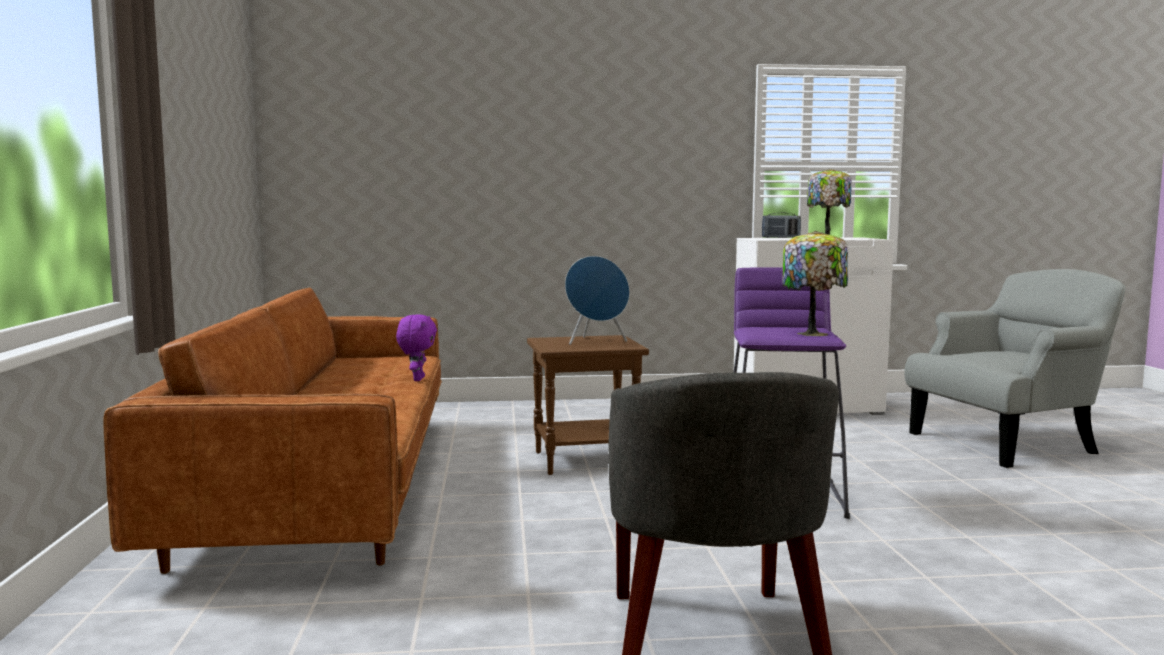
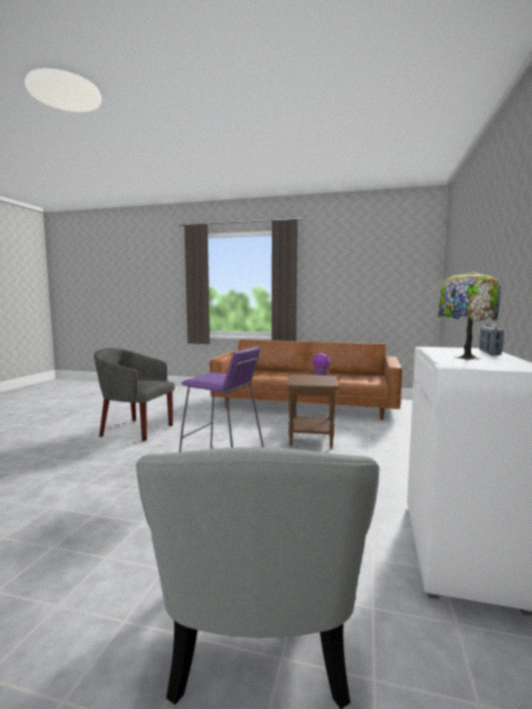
camera: 110 degrees right, 0 degrees up
(596, 342) = (312, 380): blue speaker -> none
(813, 333) = (201, 378): table lamp -> none

